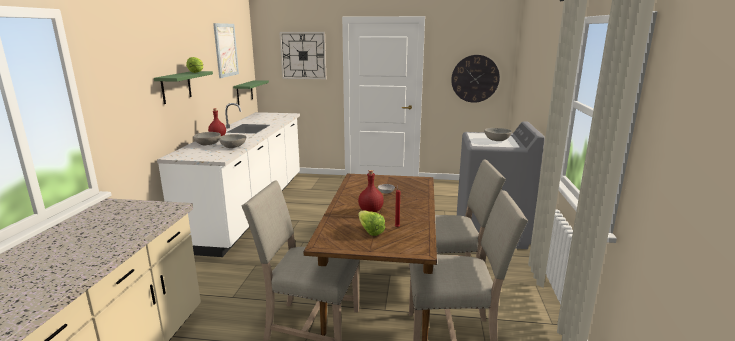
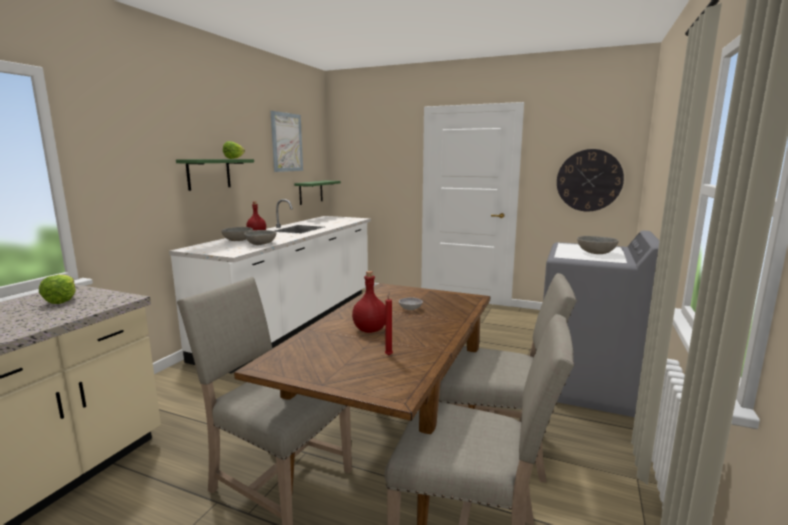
camera: 15 degrees right, 5 degrees down
(303, 55) = (379, 153): wall clock -> none
(369, 230) = (346, 354): lettuce -> lettuce (65, 299)

